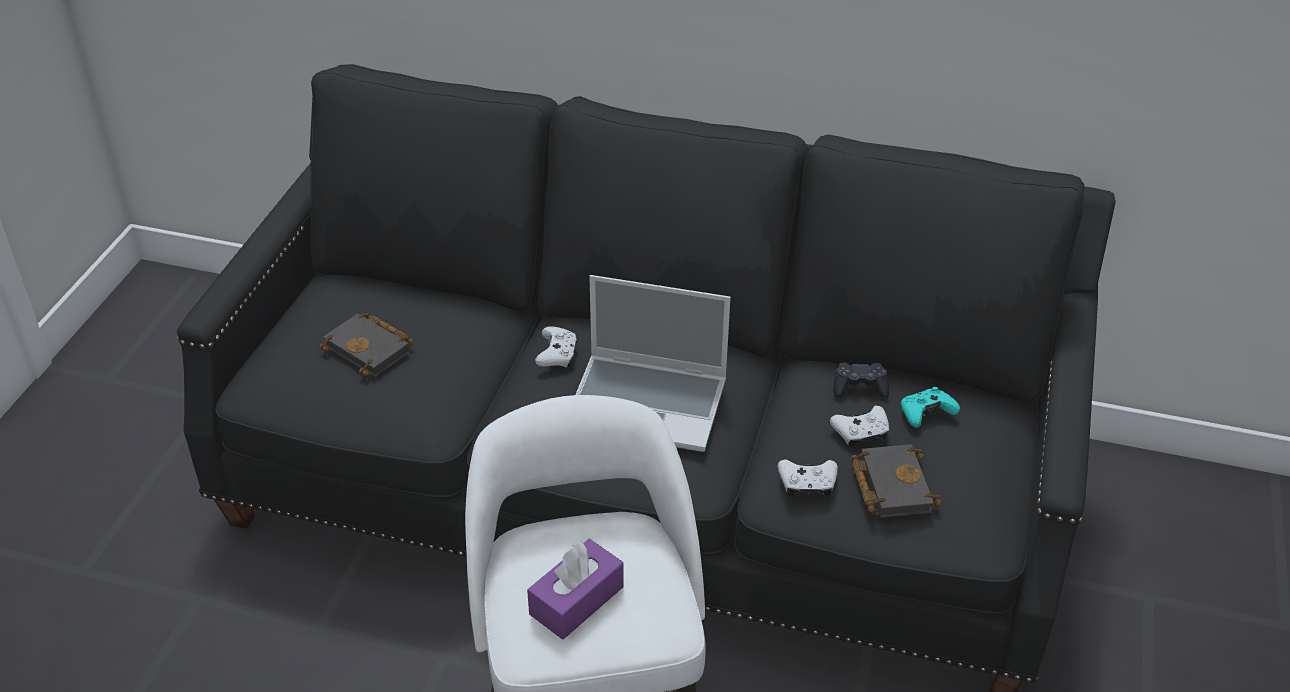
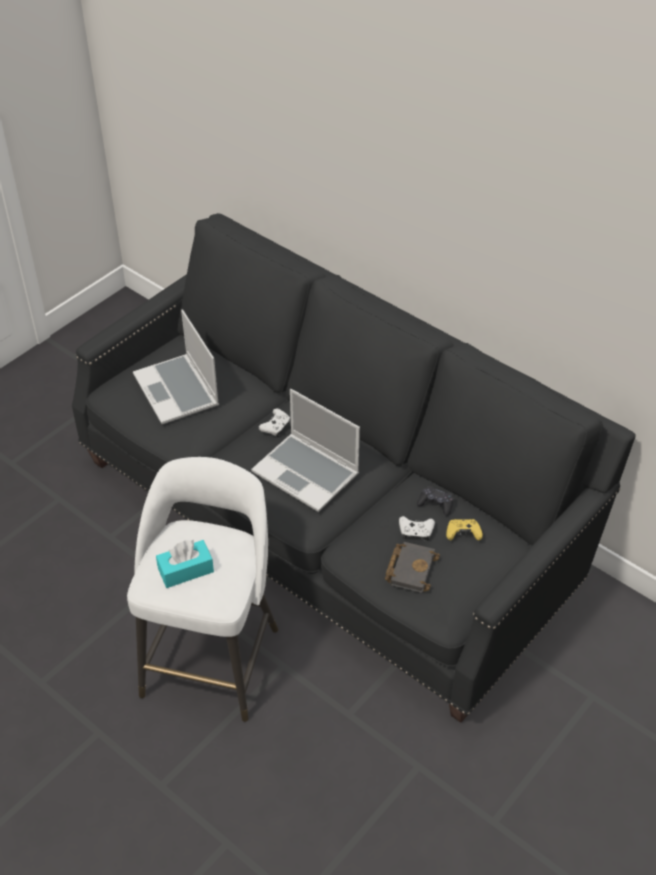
camera: 25 degrees right, 5 degrees up
(371, 349) = (178, 391): black book -> laptop
(576, 600) = (186, 570): purple tissue box -> turquoise tissue box
(807, 484) = (363, 551): white game controller -> none
(925, 414) = (463, 534): turquoise game controller -> yellow game controller

